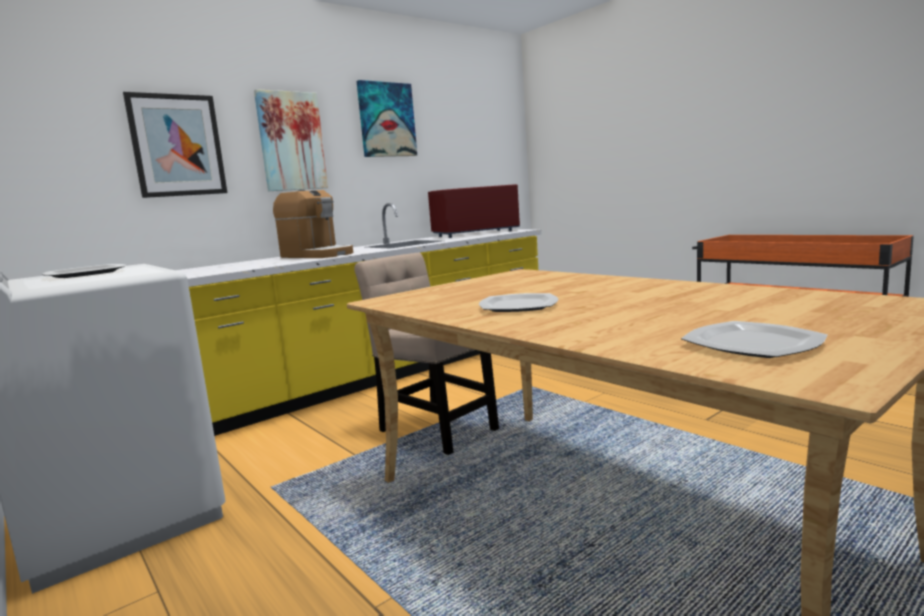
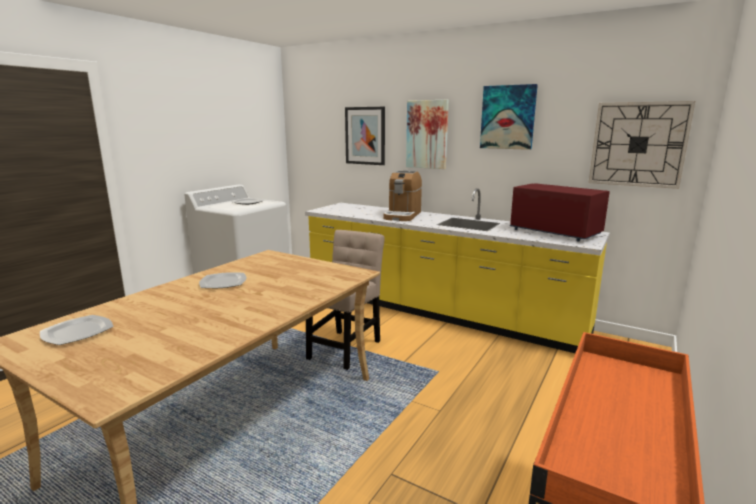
camera: 70 degrees right, 5 degrees up
(489, 147) = (638, 144): none -> wall clock

